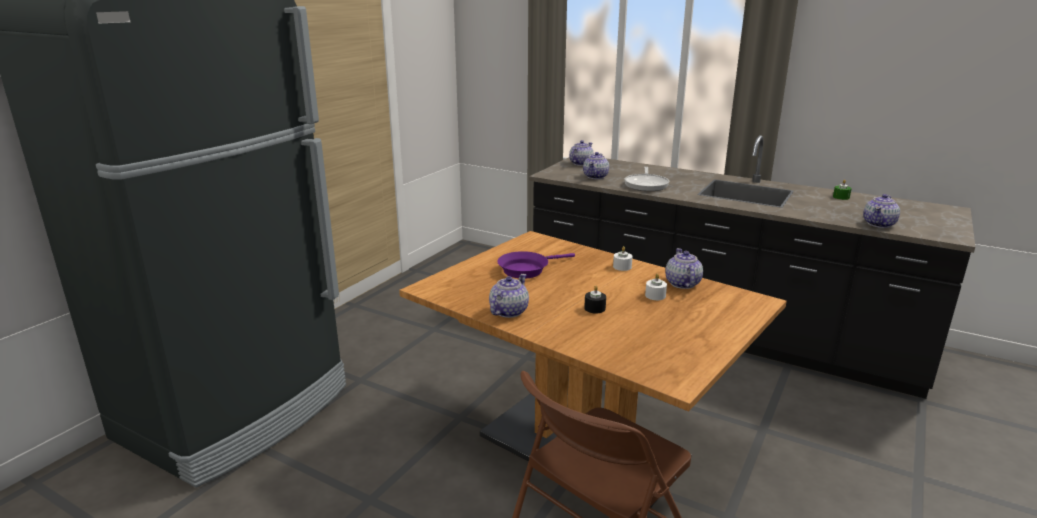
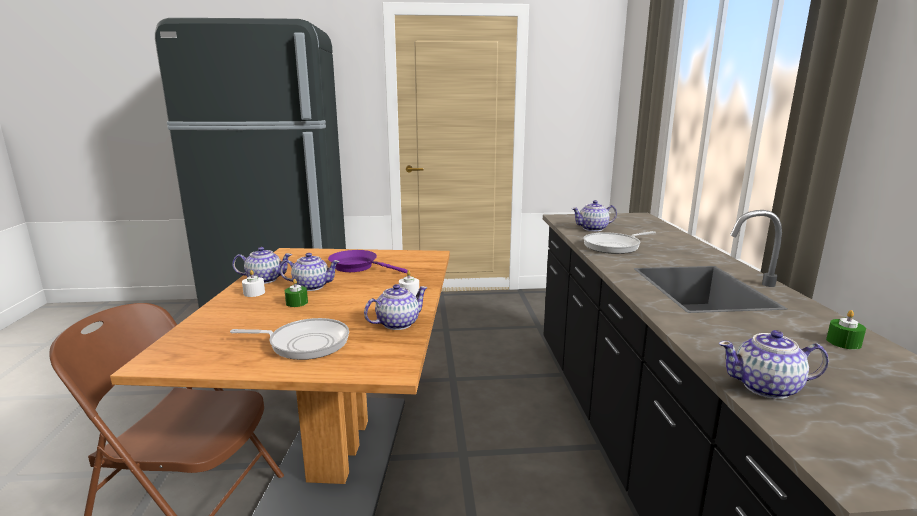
camera: 55 degrees right, 5 degrees down
(580, 163) = (621, 218): teapot -> teapot (311, 286)
(594, 308) = (297, 302): black candle -> green candle
(655, 295) = (351, 318): white candle -> white candle (254, 293)
(690, 319) = (305, 343): none -> frying pan

